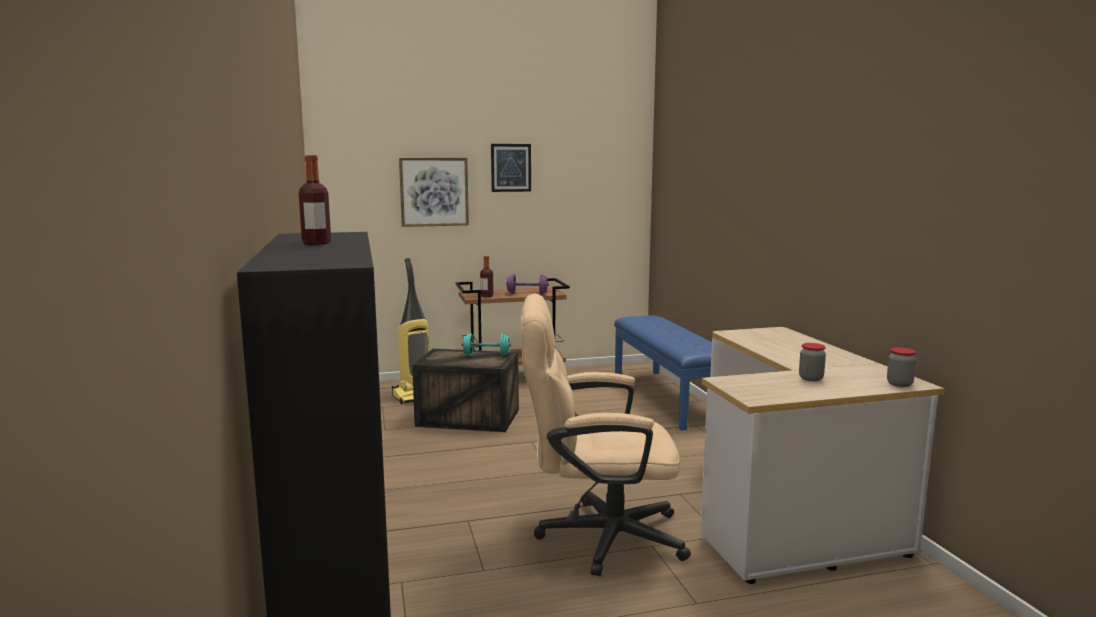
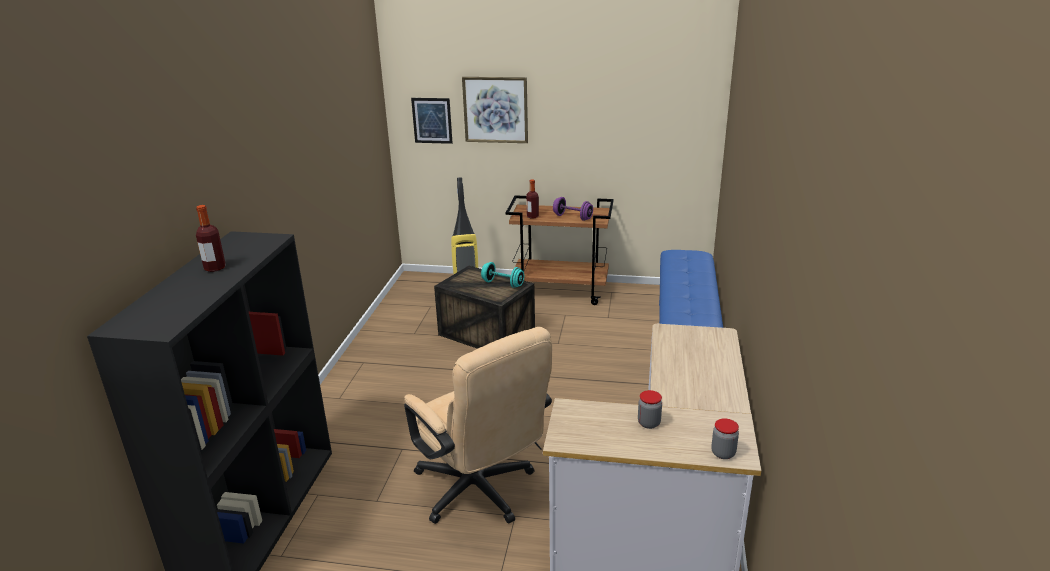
camera: 25 degrees right, 15 degrees up
(511, 167) = (571, 87): picture -> picture (432, 120)
(597, 536) = (481, 493): beige office chair -> beige office chair turned 150 degrees counterclockwise

